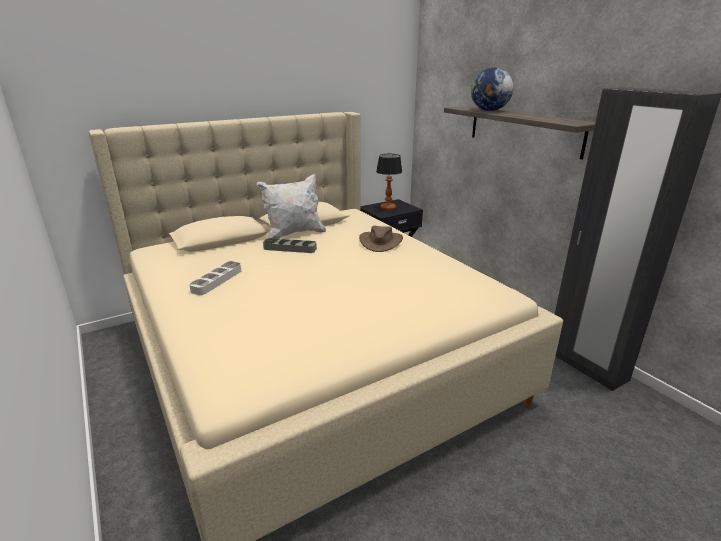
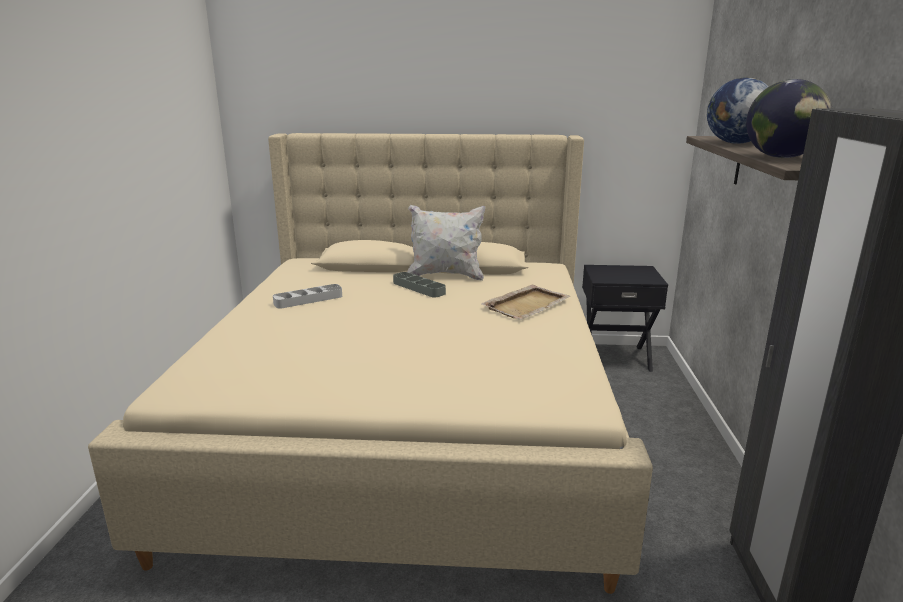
camera: 35 degrees right, 5 degrees down
(380, 242) = (527, 304): brown hat -> beige tray
(388, 208) = (620, 274): table lamp -> none
(546, 118) = (781, 157): none -> globe

